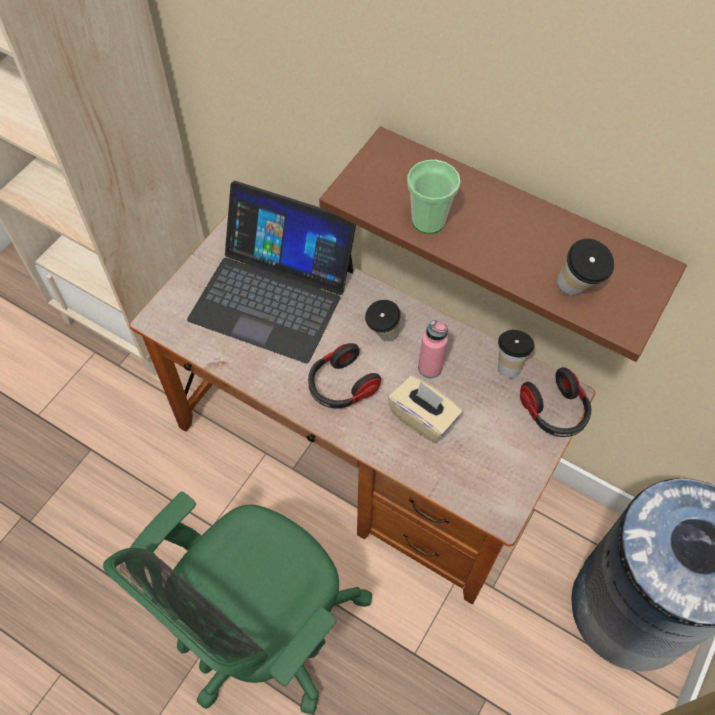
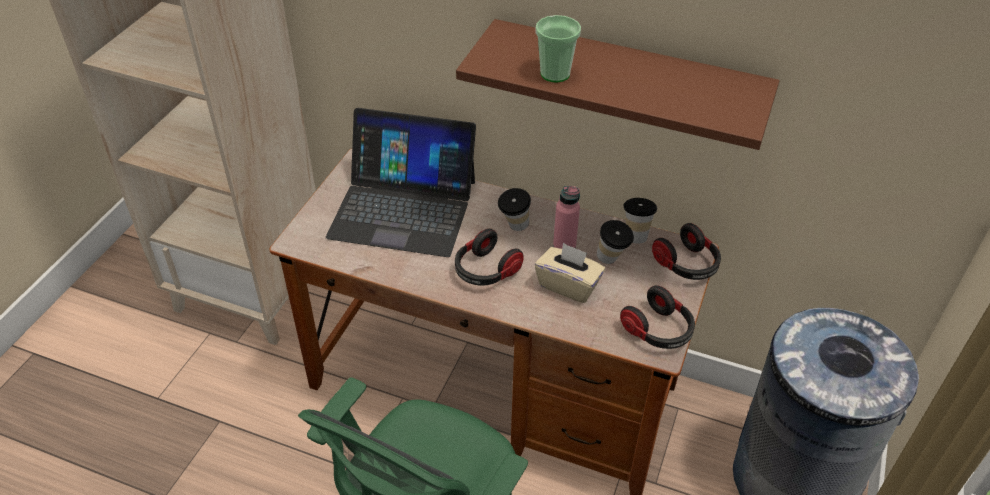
camera: 10 degrees left, 15 degrees down
(504, 490) = (658, 331): none -> headphones
(576, 291) = (695, 105): cup -> cup (612, 260)

